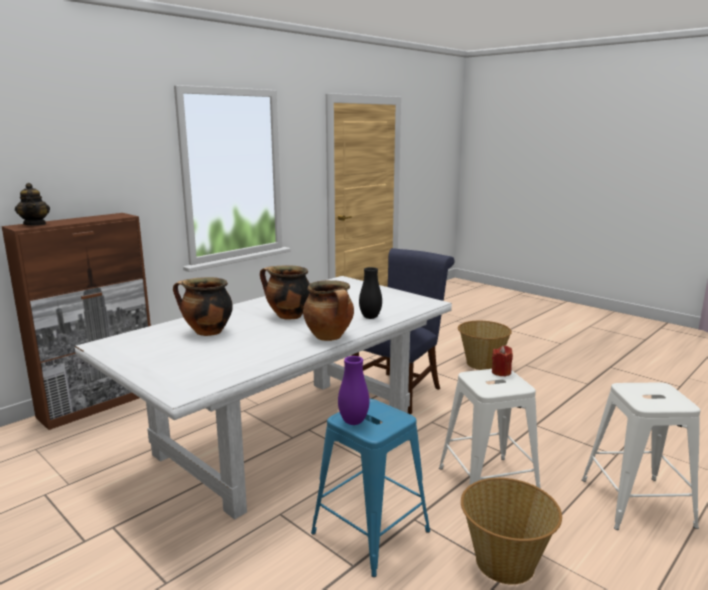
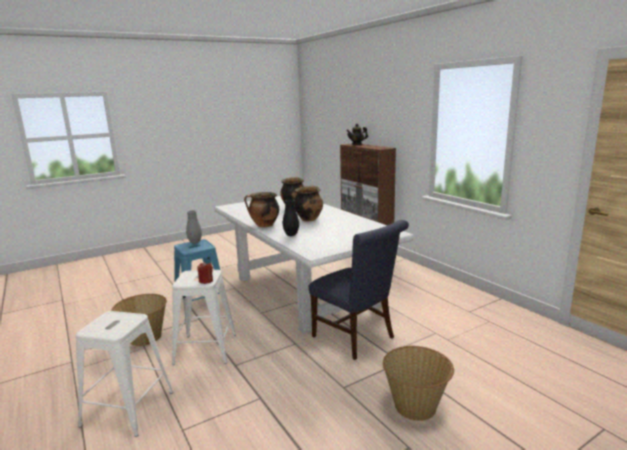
camera: 105 degrees right, 0 degrees up
(353, 422) = (195, 242): purple vase -> grey vase

